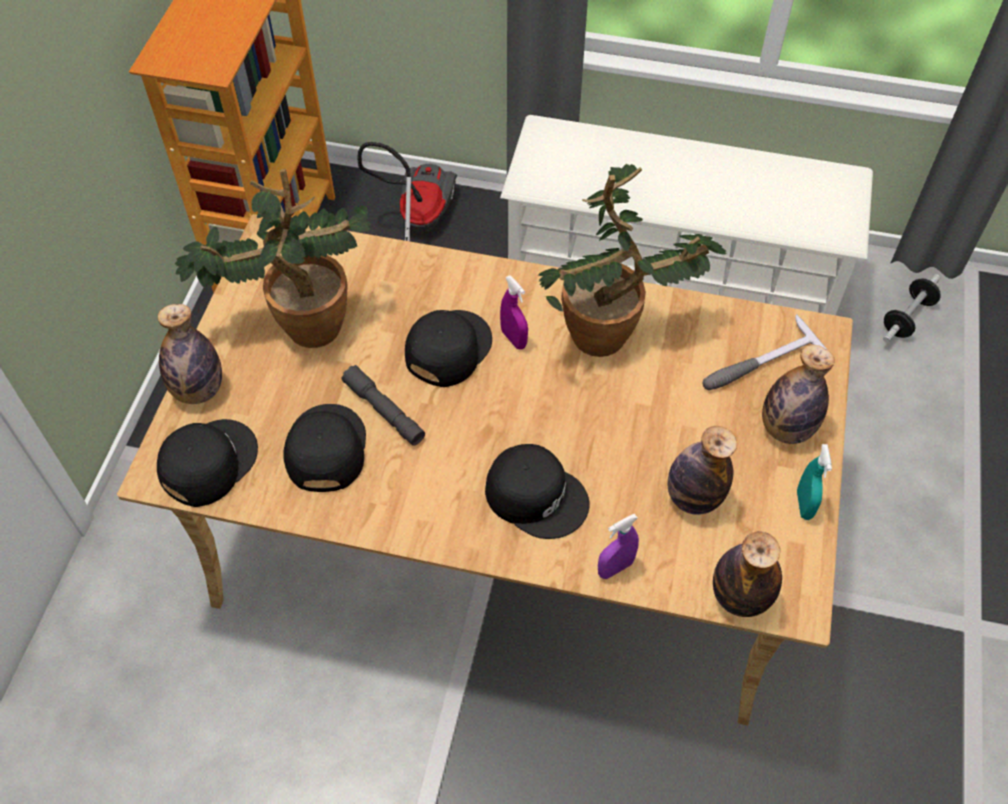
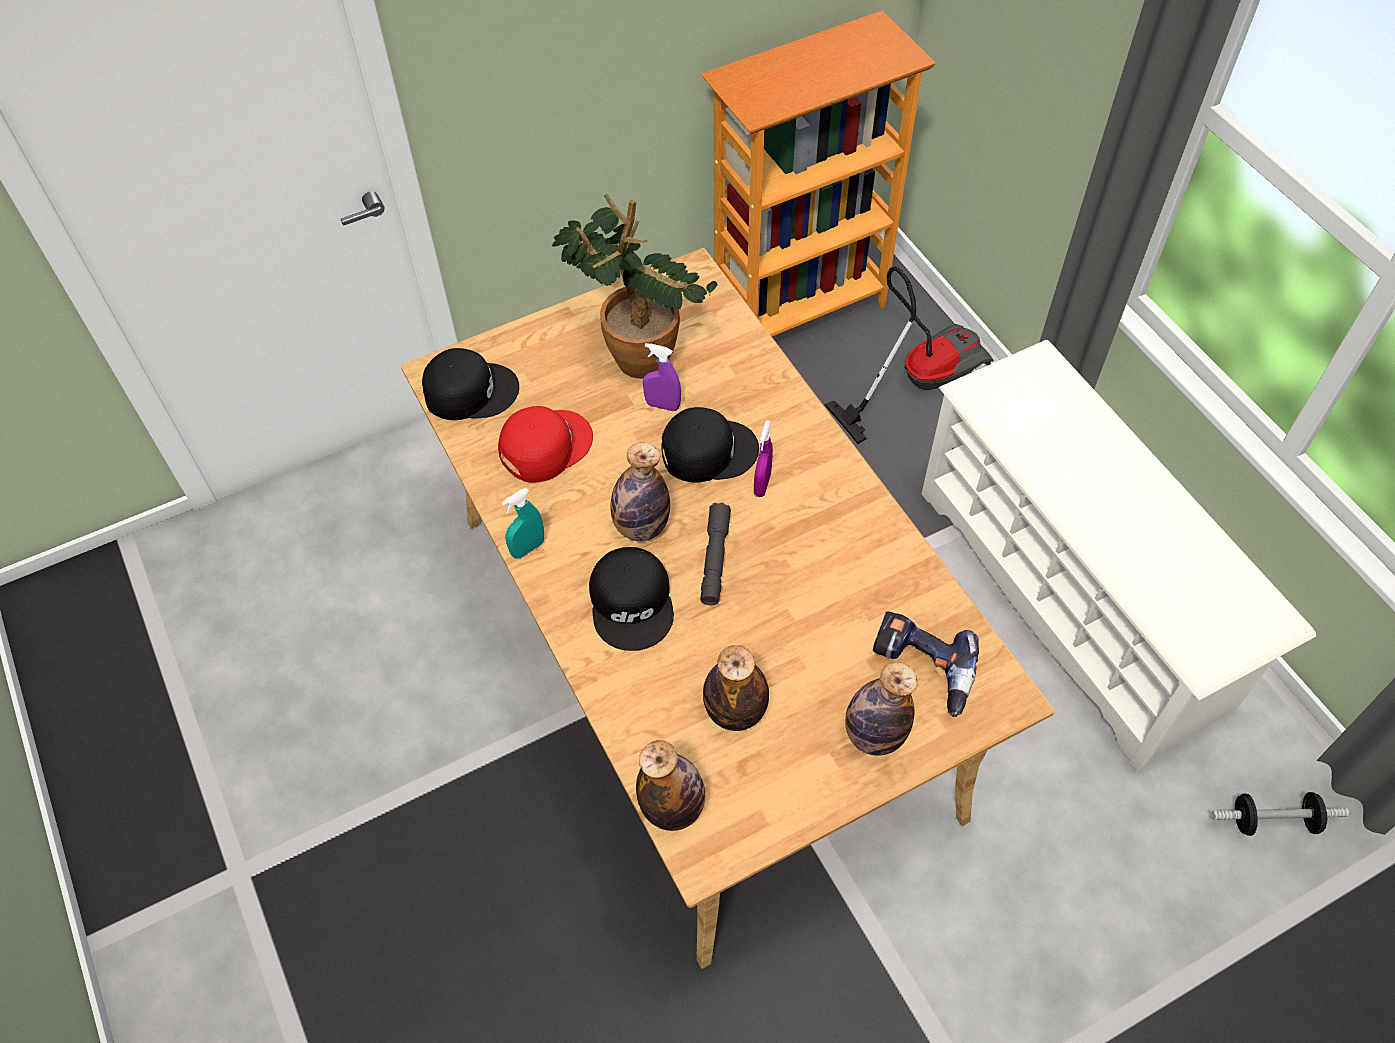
camera: 50 degrees right, 0 degrees up
(198, 390) = (522, 339): bottle -> bottle (641, 526)
(324, 449) = (544, 445): black cap -> red cap
(384, 411) = (612, 455): grey flashlight -> grey flashlight (715, 559)
(613, 336) = (837, 547): potted plant -> none
(615, 568) = (617, 701): purple spray bottle -> purple spray bottle (662, 405)
(758, 363) = (921, 669): hammer -> power drill
(804, 504) = (809, 799): turquoise spray bottle -> turquoise spray bottle (528, 548)

